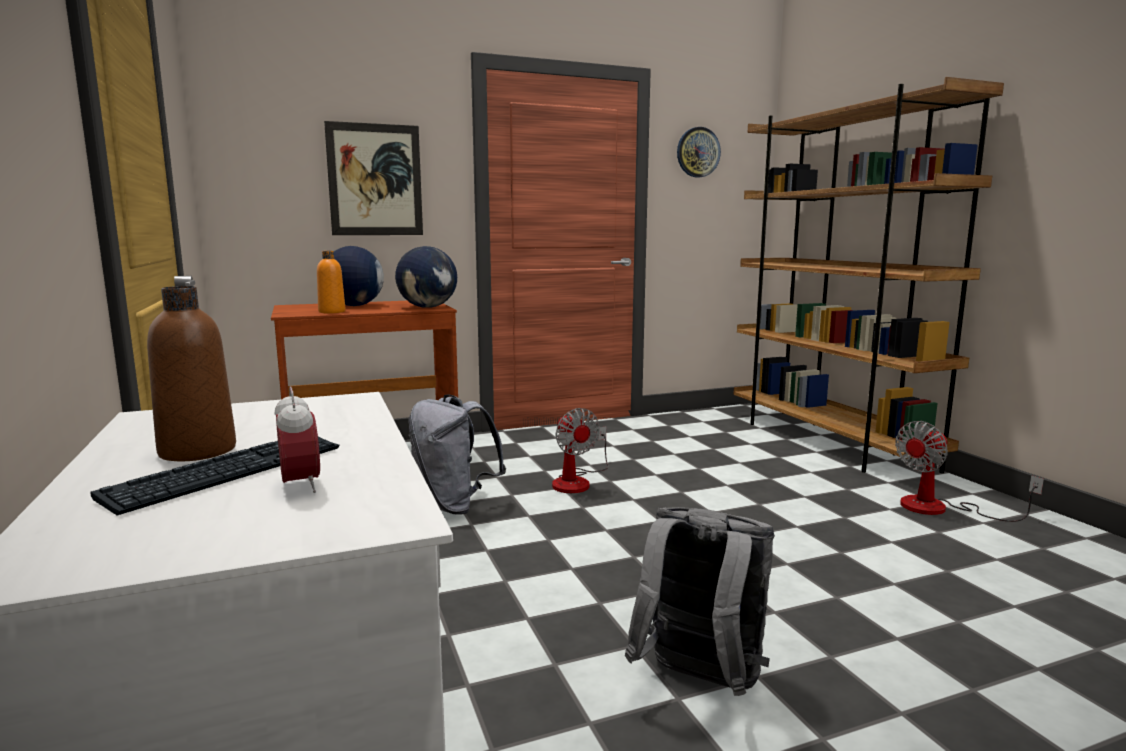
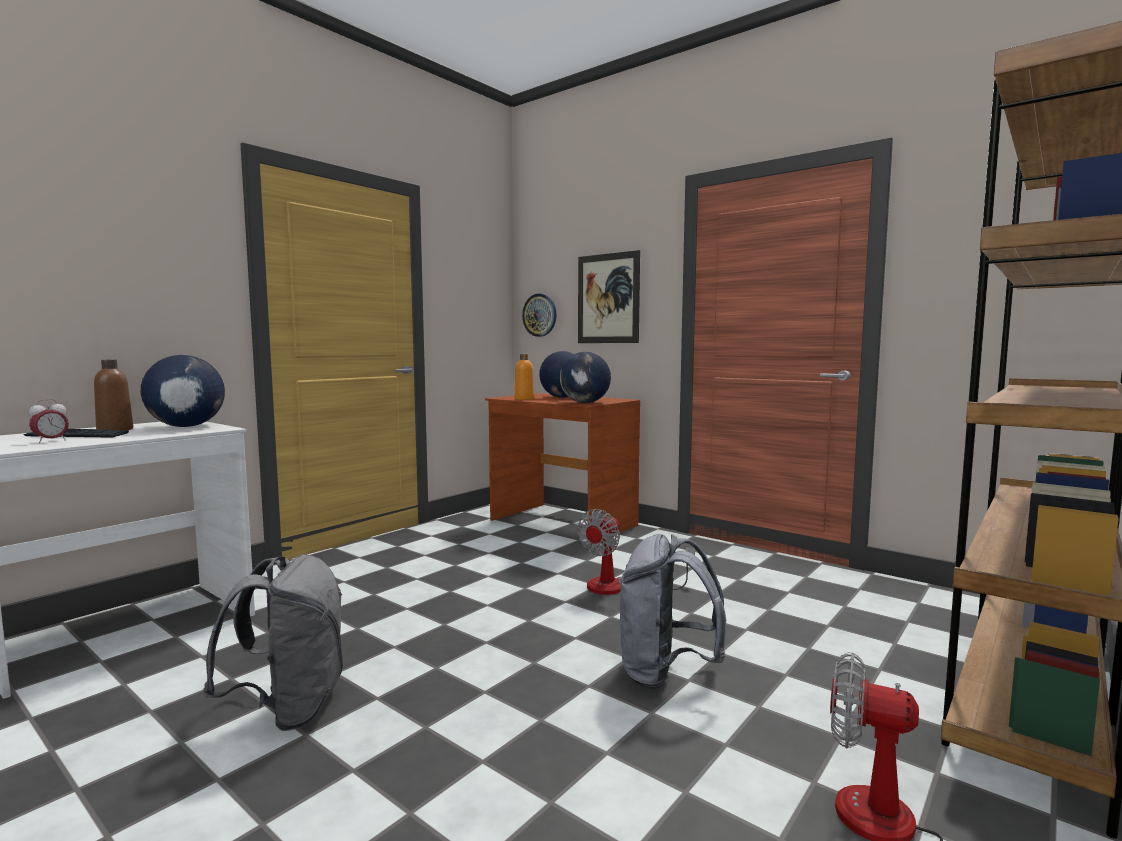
camera: 60 degrees right, 5 degrees down
(270, 414) = (186, 426): none -> globe
(453, 505) = (514, 563): grey backpack -> grey backpack (665, 674)
(698, 152) = (972, 229): wall clock -> wall clock (540, 315)

